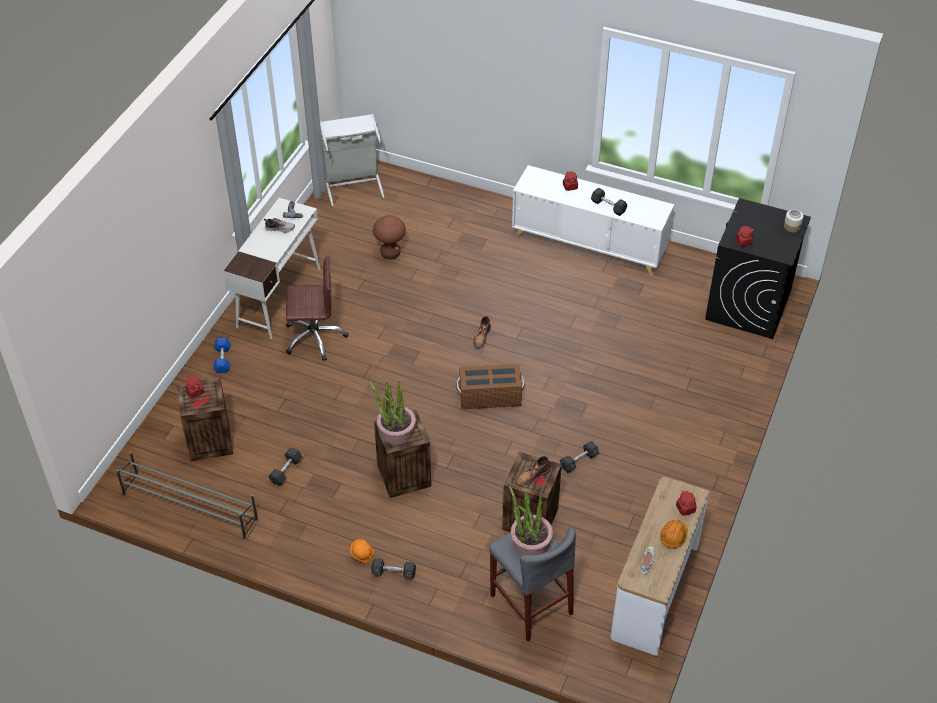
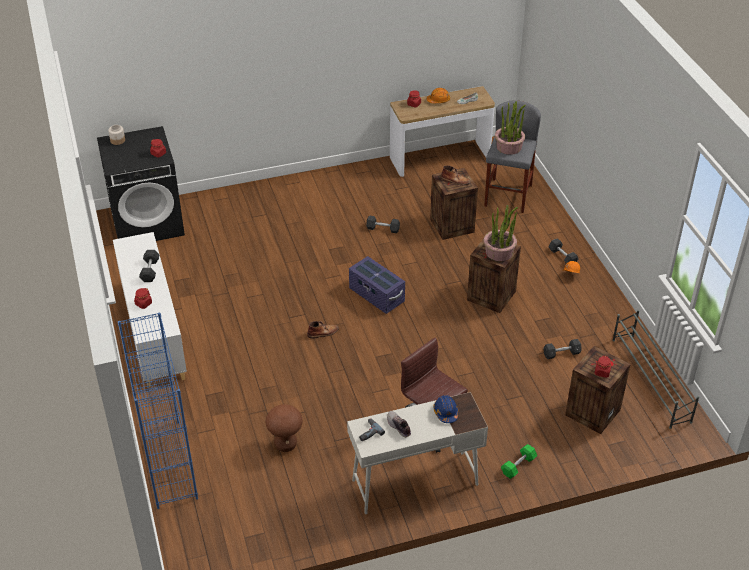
camera: 130 degrees left, 5 degrees down
(222, 360) = (518, 466): blue dumbbell -> green dumbbell
(261, 258) = (445, 412): none -> blue hard hat
(353, 184) = (215, 539): grey laundry basket -> none
(442, 192) = (168, 463): none -> blue bookcase
(490, 397) = (376, 295): brown storage box -> purple storage box

